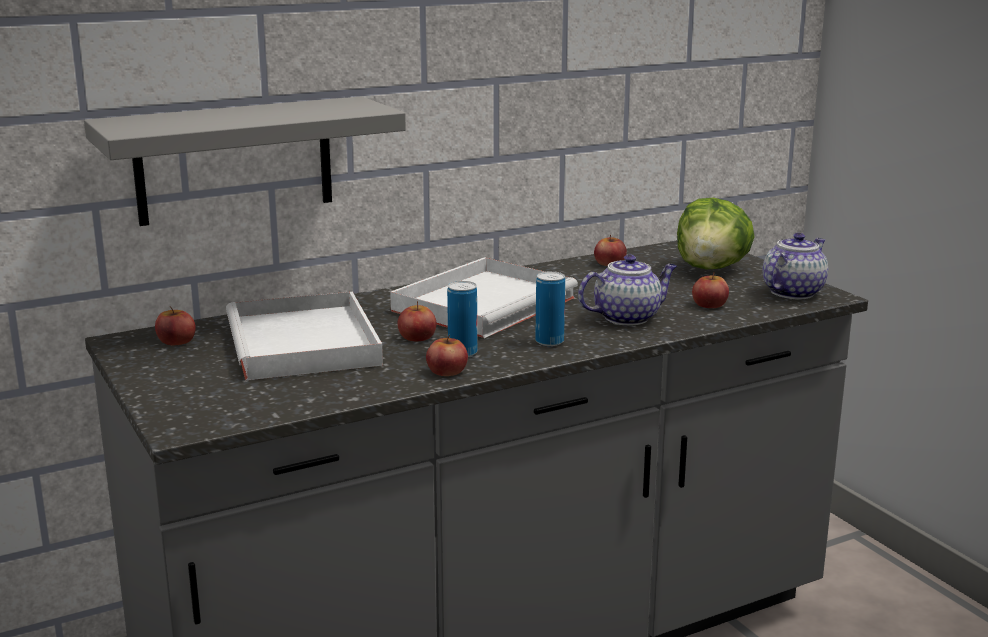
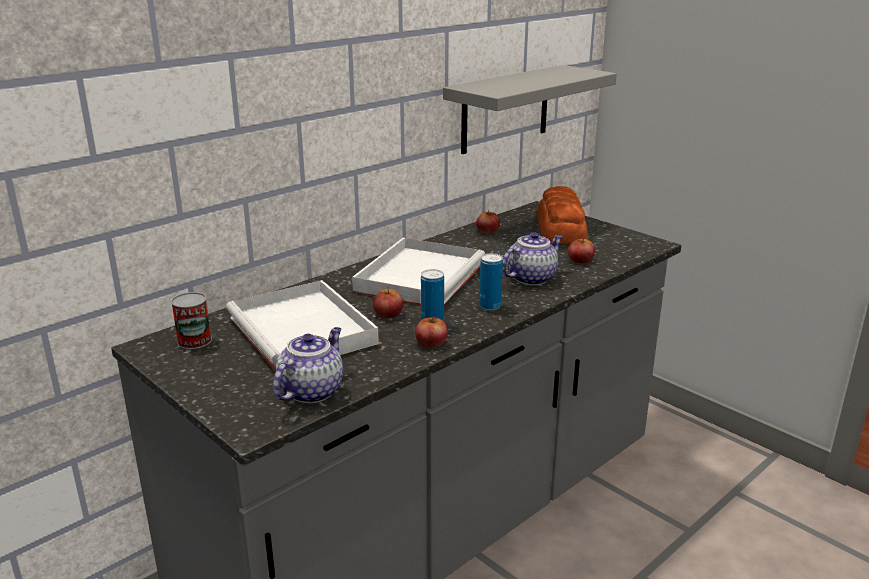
camera: 15 degrees left, 5 degrees up
(176, 341) = (194, 341): apple -> can
(234, 160) = (218, 184): grey shelf -> grey shelf (505, 109)
(711, 268) = (561, 228): lettuce -> bread
(793, 292) = (629, 243): teapot -> teapot (311, 390)

